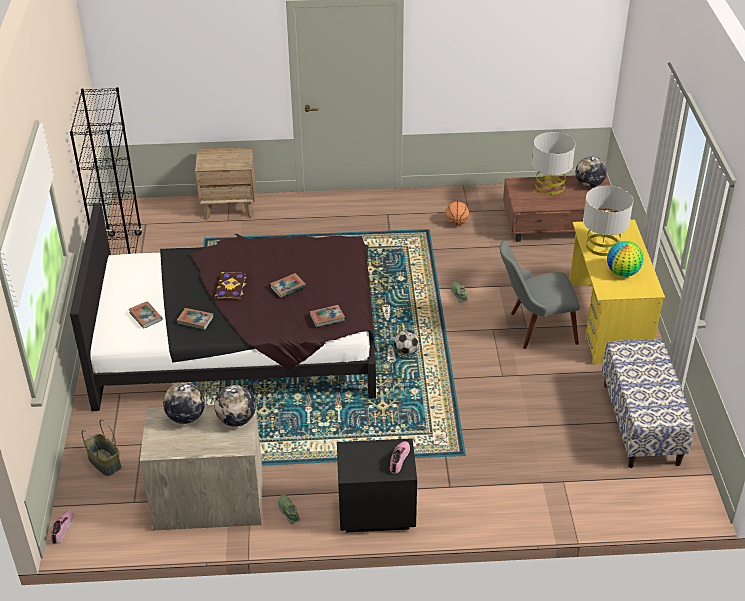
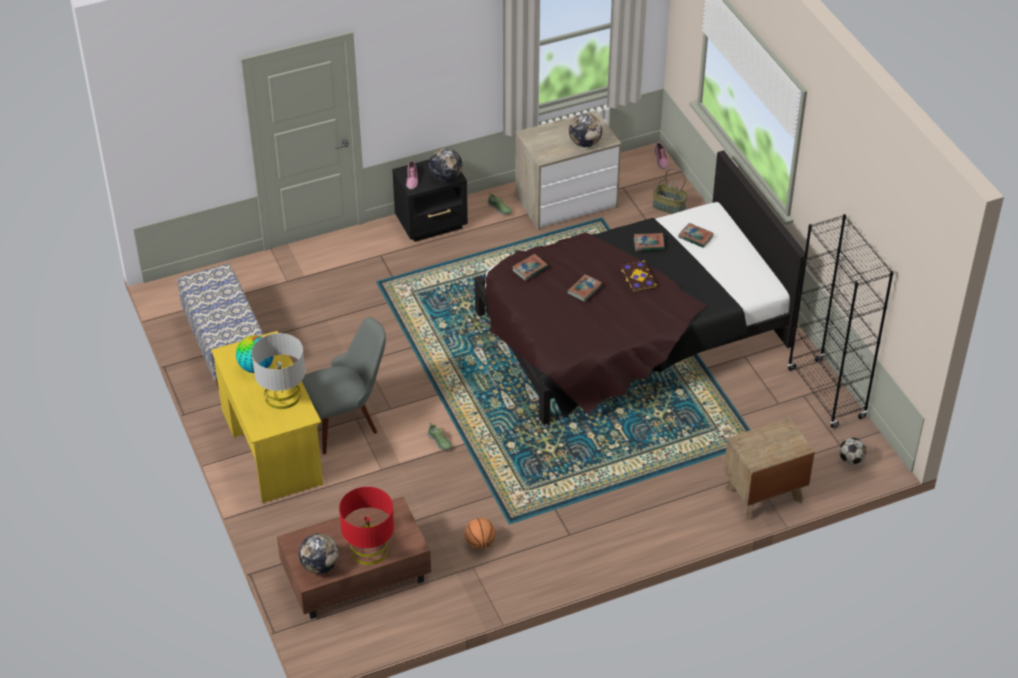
camera: 160 degrees right, 5 degrees up
(237, 420) = (544, 150): globe -> globe (445, 177)
(406, 352) = (467, 362): football -> football (851, 460)
(550, 186) = (369, 550): grey table lamp -> red table lamp

